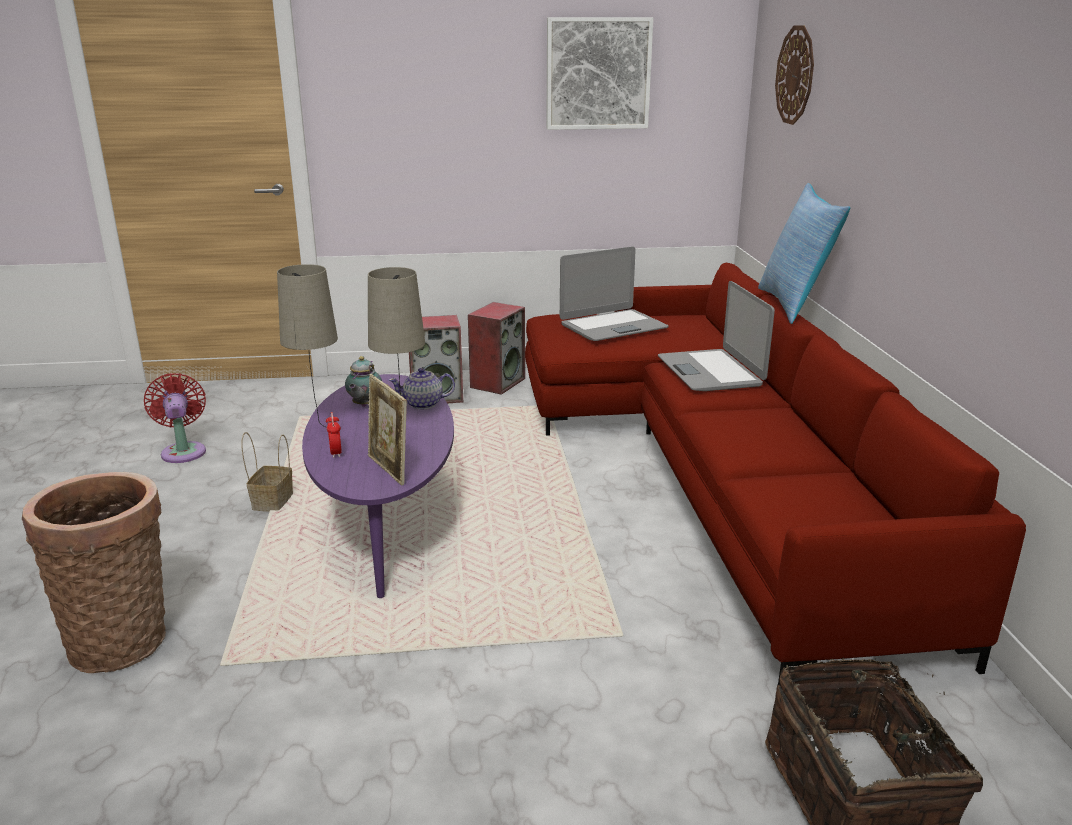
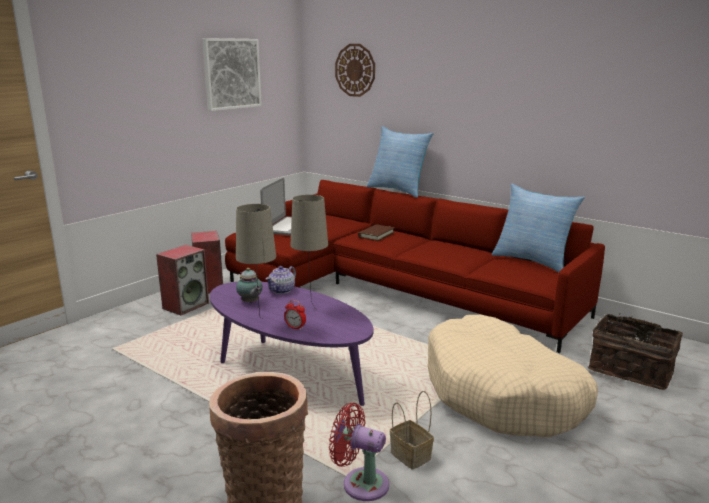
camera: 45 degrees left, 5 degrees down
(183, 451) = (61, 402): red fan -> red fan (361, 483)
(272, 501) = (199, 396): basket -> basket (409, 455)
(389, 469) = (342, 323): picture frame -> none
(563, 690) = (502, 394): none -> beige dog bed
(710, 371) = (376, 235): laptop -> brown book
(874, 501) = (532, 261): none -> pillow

